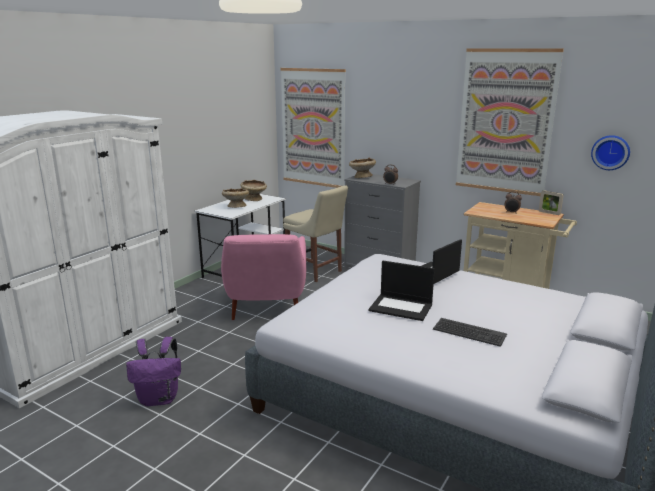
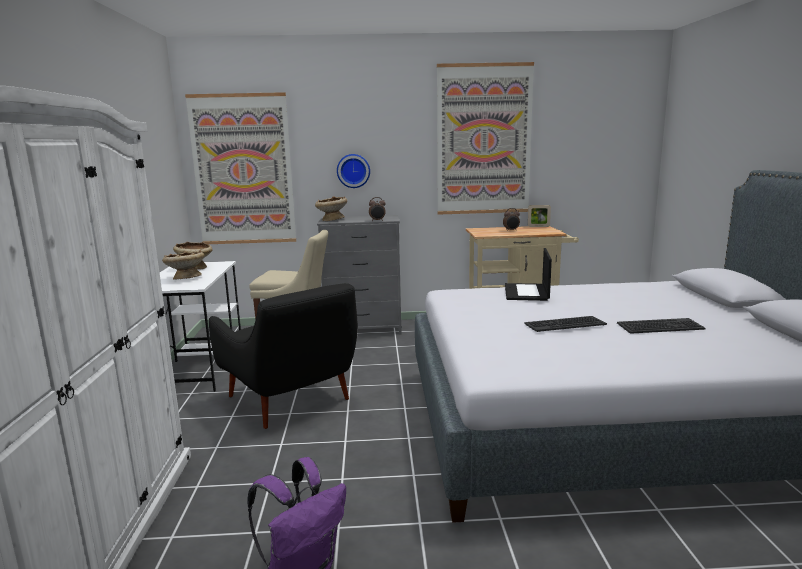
camera: 35 degrees left, 5 degrees down
(267, 307) = (291, 400): pink armchair -> black armchair
(401, 307) = (564, 324): laptop -> keyboard
(610, 152) = (583, 160): wall clock -> wall clock (353, 171)

